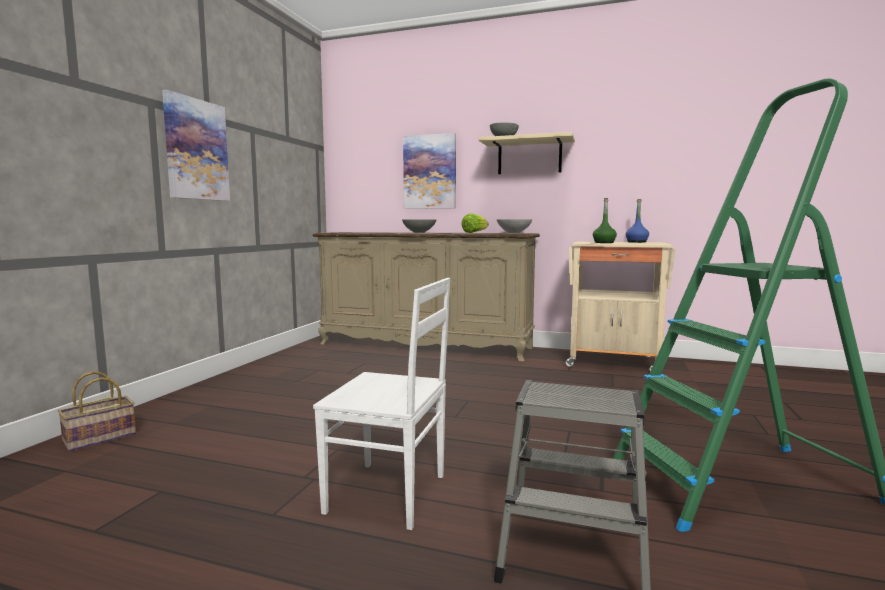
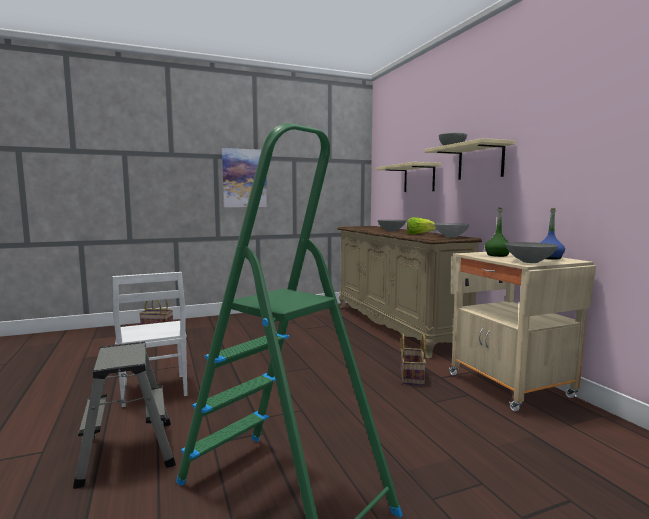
camera: 50 degrees right, 0 degrees up
(430, 172) = (419, 178): picture -> beige shelf
(555, 377) = (413, 377): none -> basket
(650, 243) = (529, 262): none -> grey bowl

